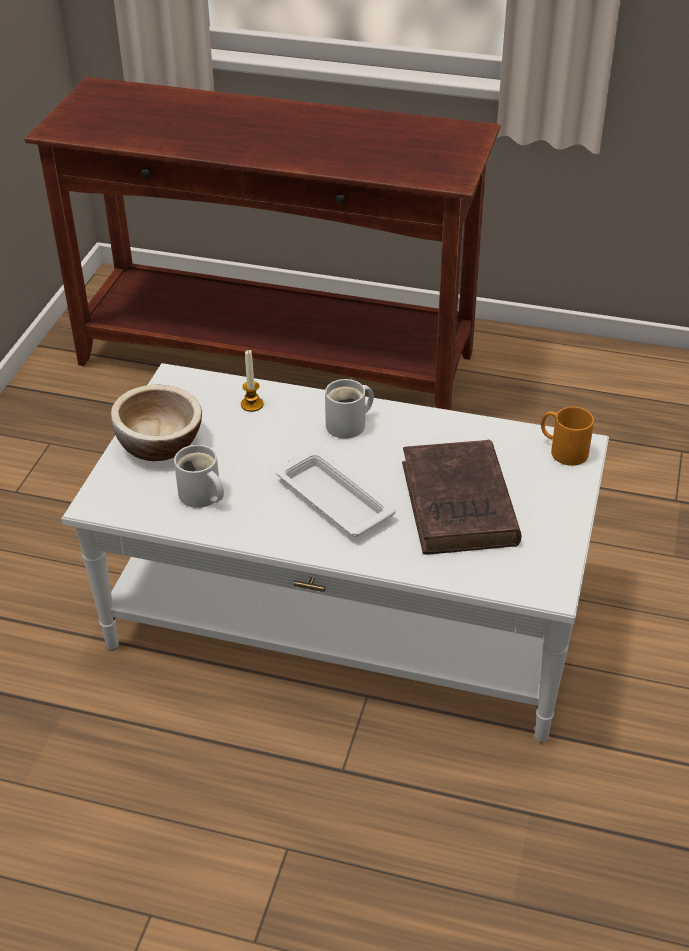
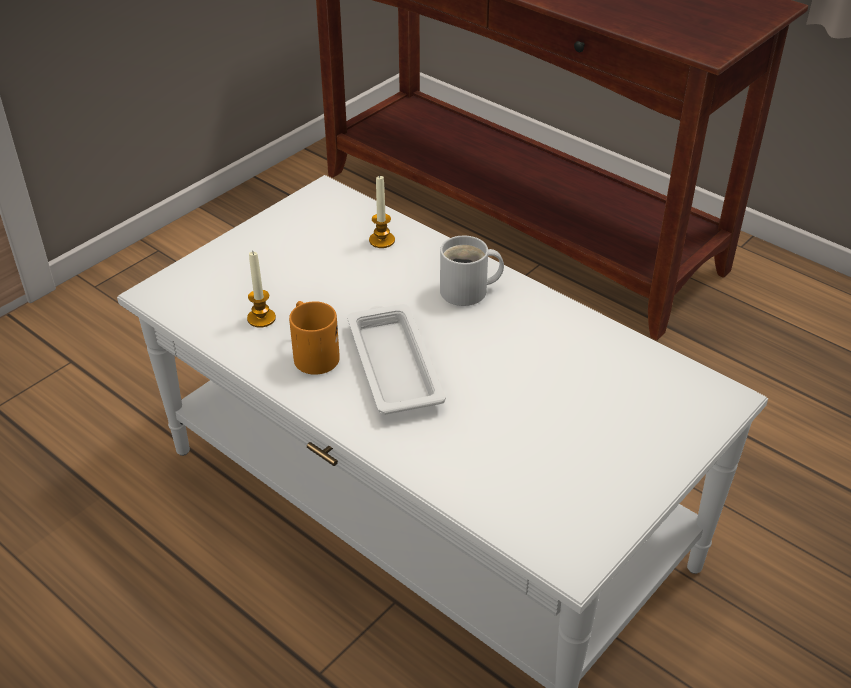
camera: 25 degrees right, 0 degrees up
(159, 443) = (262, 252): bowl -> none
(201, 496) = (261, 318): white mug -> candle
(459, 506) = (528, 421): brown book -> none
(562, 450) = (696, 396): orange mug -> orange mug (312, 353)

